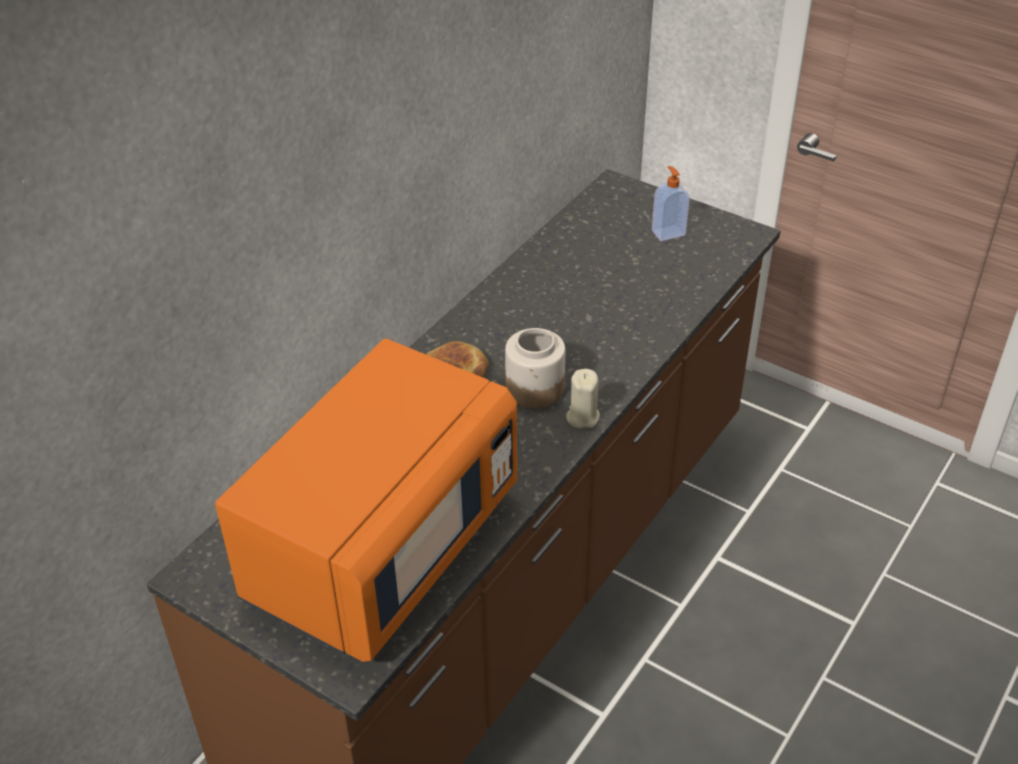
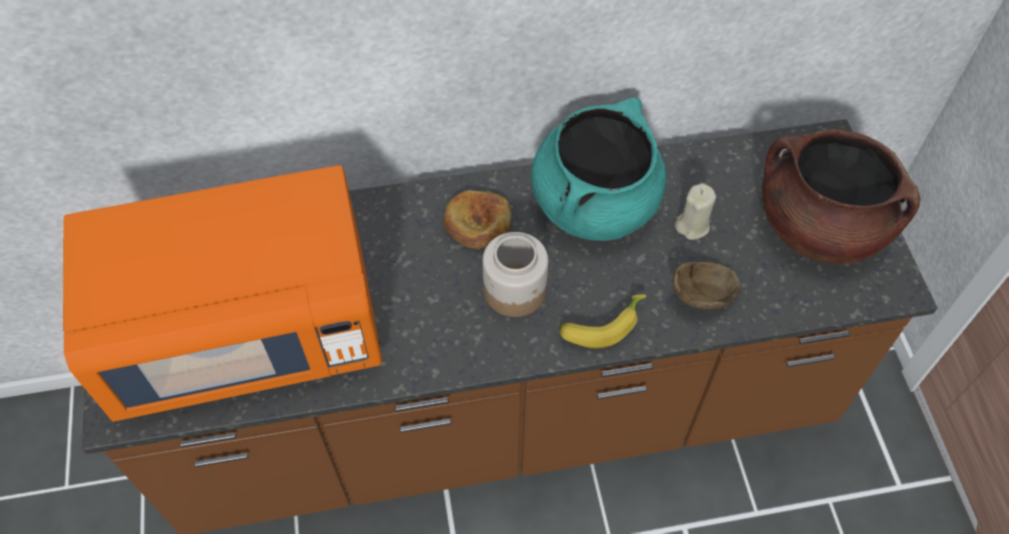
camera: 45 degrees right, 15 degrees up
(518, 308) = (595, 203): none -> turquoise cooking pot
(582, 416) = (518, 348): beige candle -> beige candle (692, 225)
(614, 367) = (601, 324): none -> banana
(652, 309) = (705, 295): none -> brown bowl
(668, 232) = (819, 227): soap dispenser -> brown cooking pot

